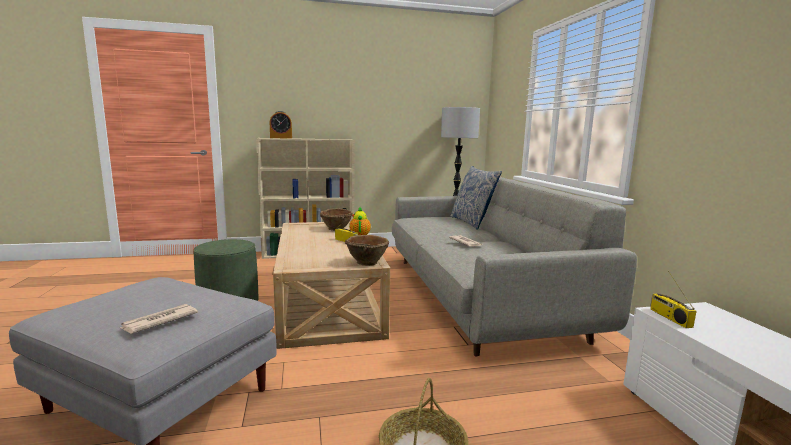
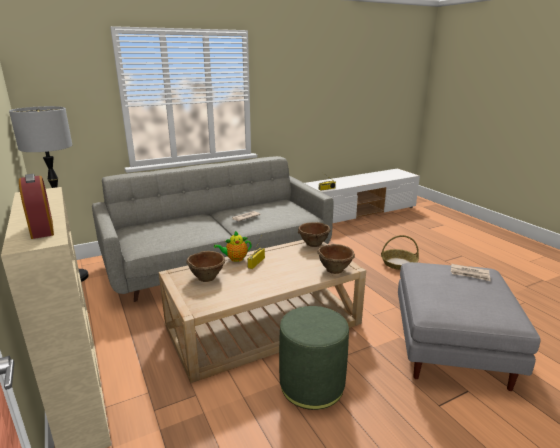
camera: 105 degrees left, 10 degrees up
(293, 261) = (335, 269): none -> brown bowl
(472, 222) = (160, 220): pillow -> none

